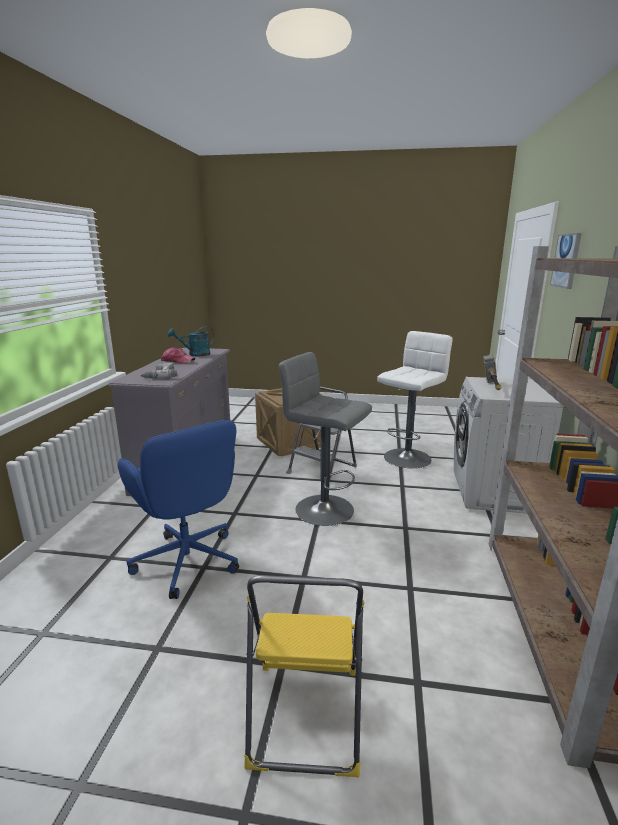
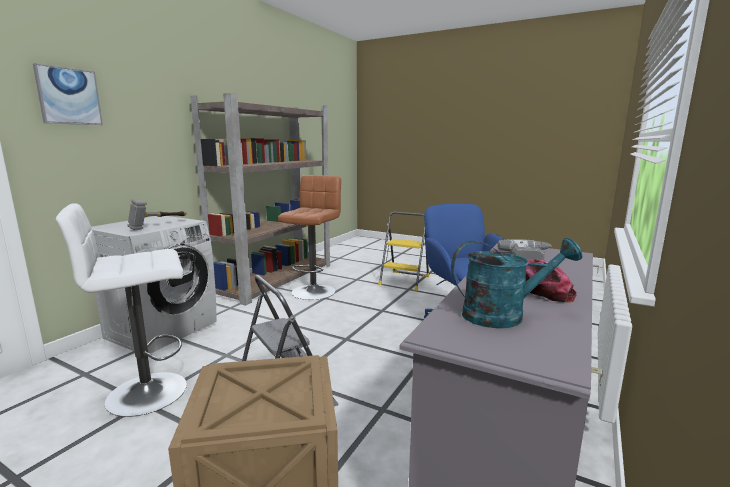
camera: 160 degrees left, 5 degrees down
(324, 509) = (332, 347): grey stool -> none
(445, 601) = (314, 292): none -> brown stool

